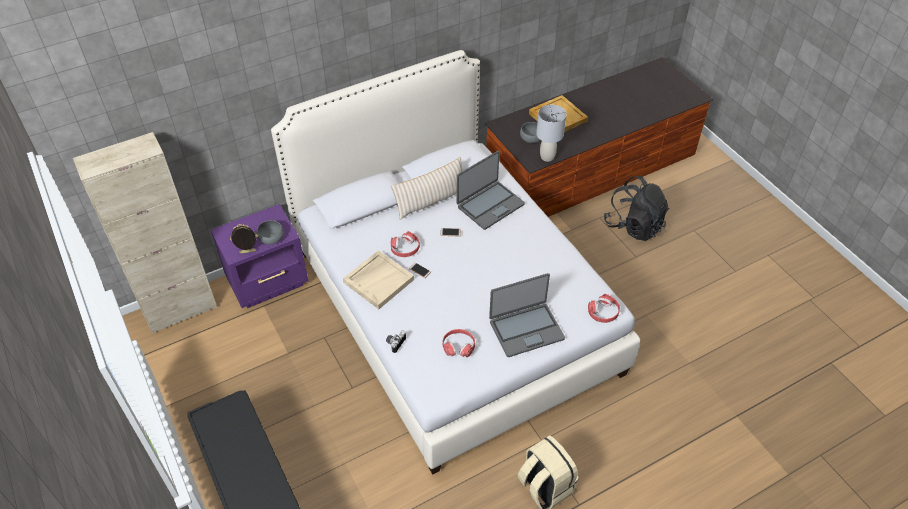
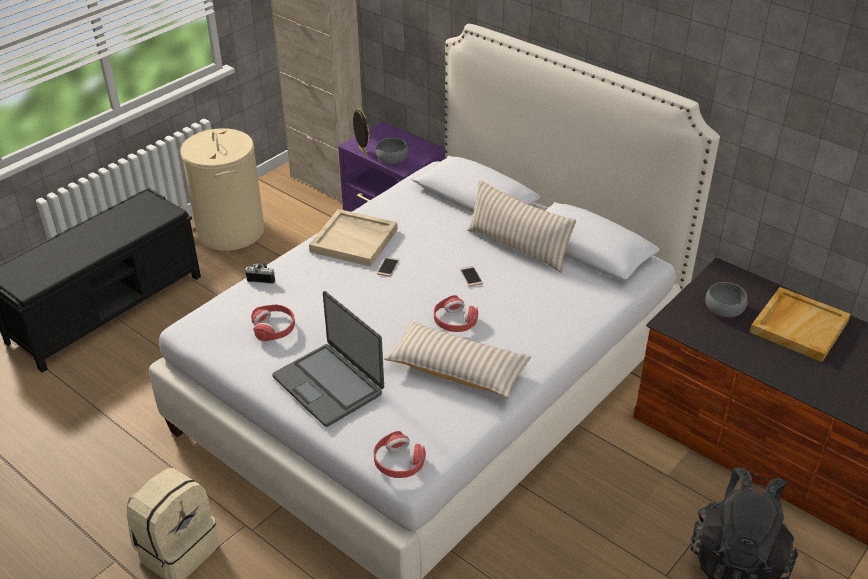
camera: 70 degrees right, 10 degrees down
(205, 393) = (230, 231): none -> beige laundry basket
(405, 248) = (419, 246): red headphones -> red headphones (455, 321)
(490, 205) = (546, 299): laptop -> none
(536, 264) = (457, 369): none -> beige pillow
(547, 157) = (695, 334): grey table lamp -> none

